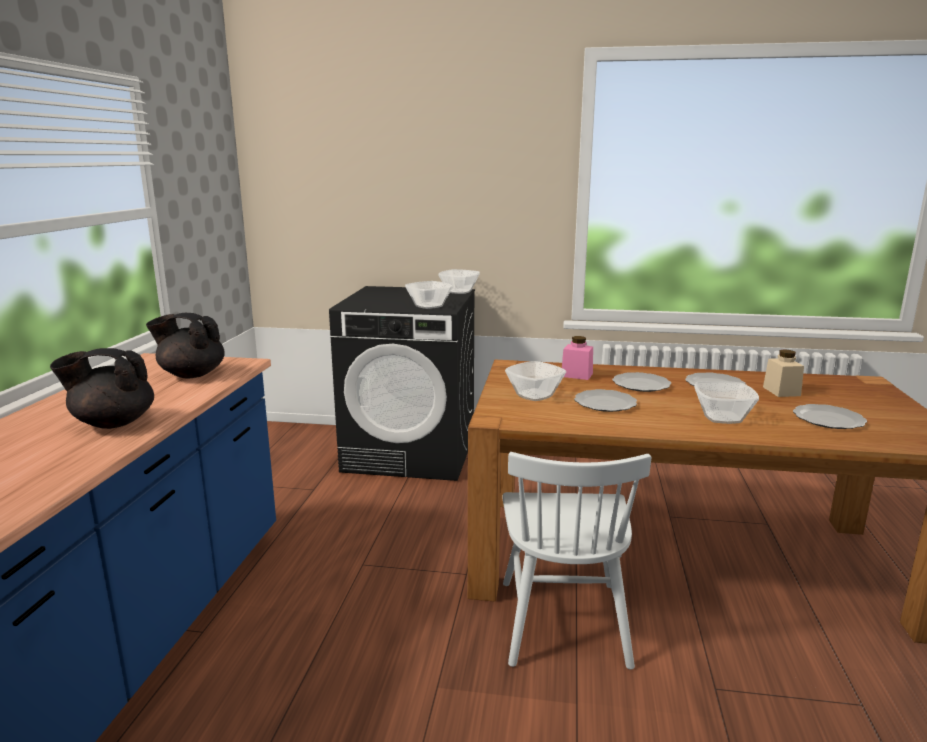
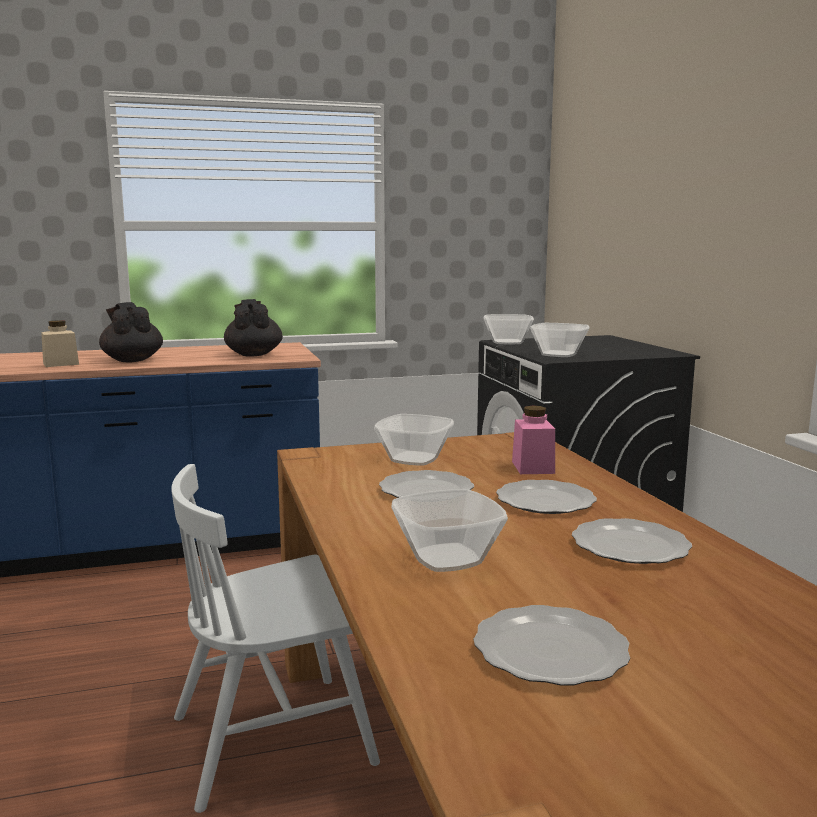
camera: 65 degrees right, 5 degrees down
(459, 291) = (665, 354): bowl -> bowl (508, 342)
(781, 391) = (686, 603): beige jar -> beige jar (61, 364)

